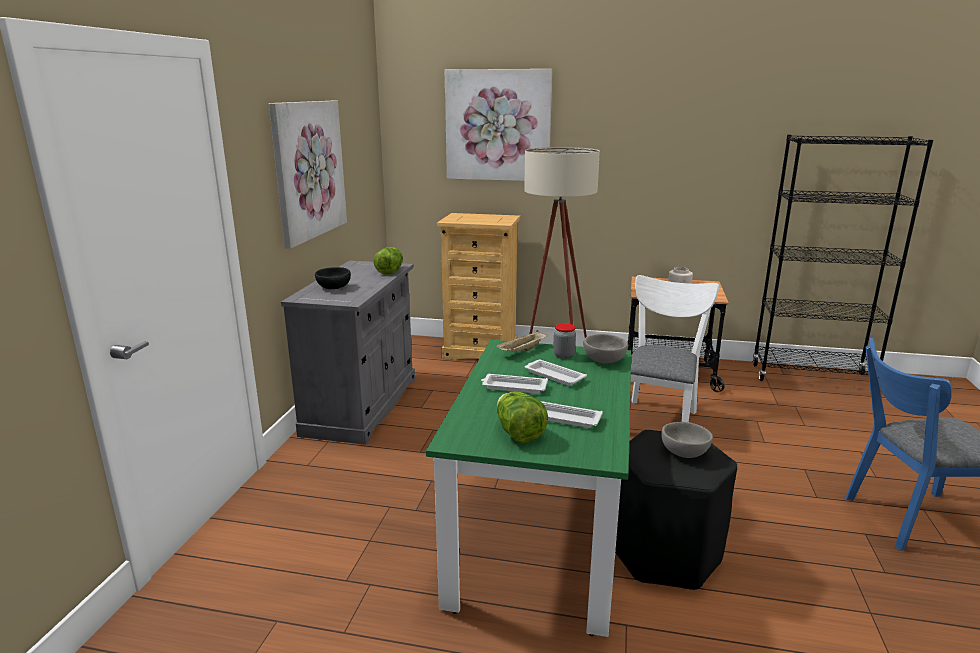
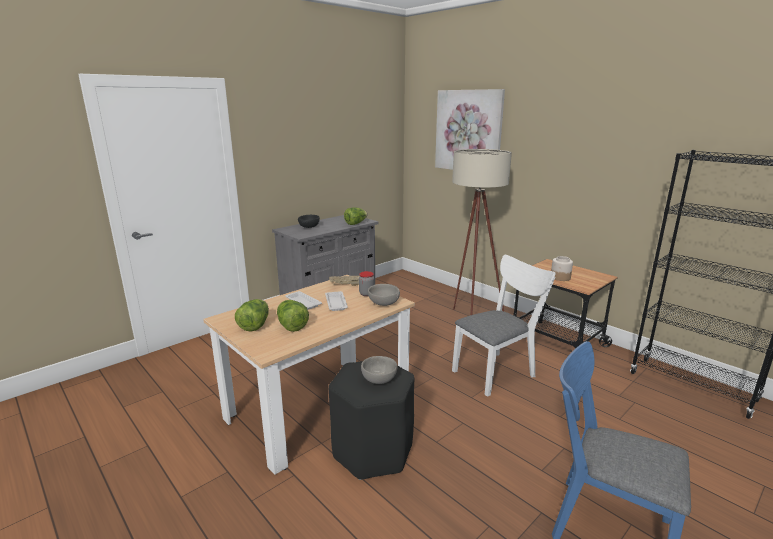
camera: 35 degrees right, 0 degrees up
(309, 170) = (314, 154): picture -> none
(481, 351) = (439, 293): beige dresser -> none
(540, 537) = (319, 408): green dining table -> beige dining table
(563, 418) = (291, 326): white tray -> lettuce

